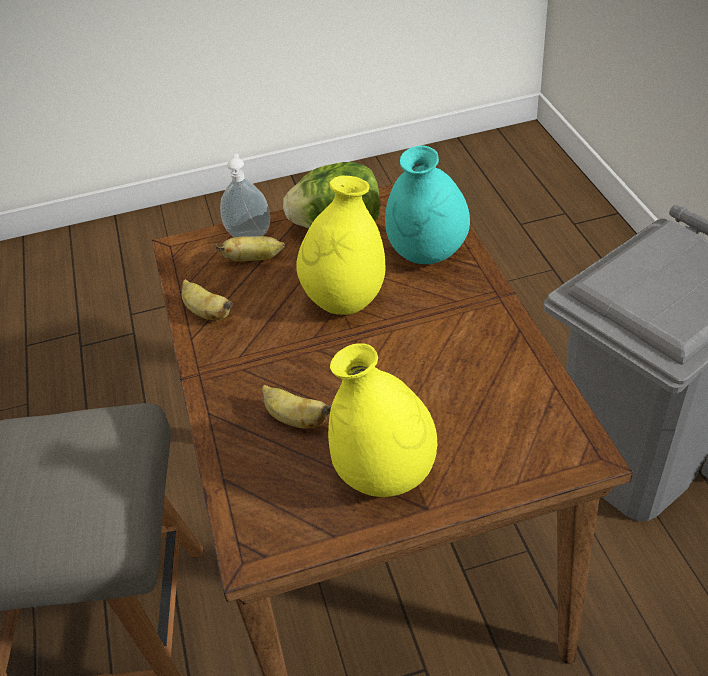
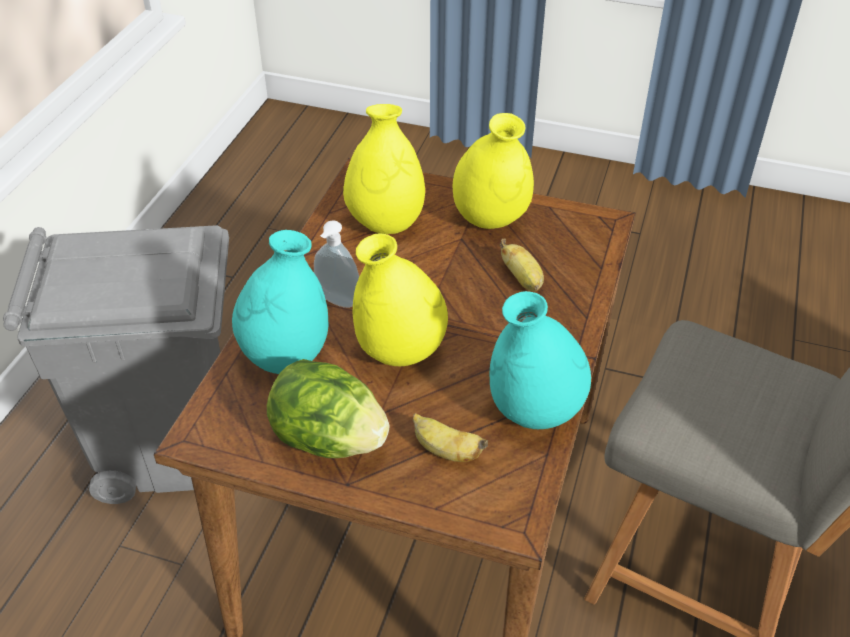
camera: 150 degrees left, 0 degrees up
(206, 312) = (534, 412): banana -> turquoise vase
(249, 233) = (424, 492): soap dispenser -> soap dispenser (337, 302)
(486, 406) = (386, 223): none -> yellow vase

